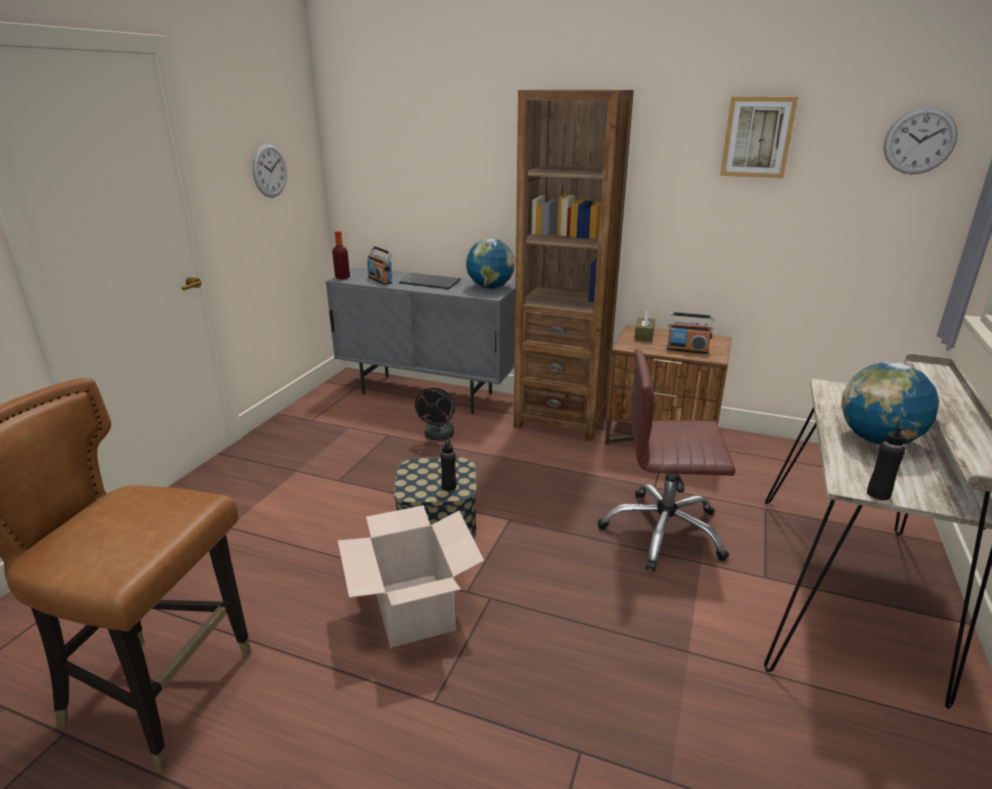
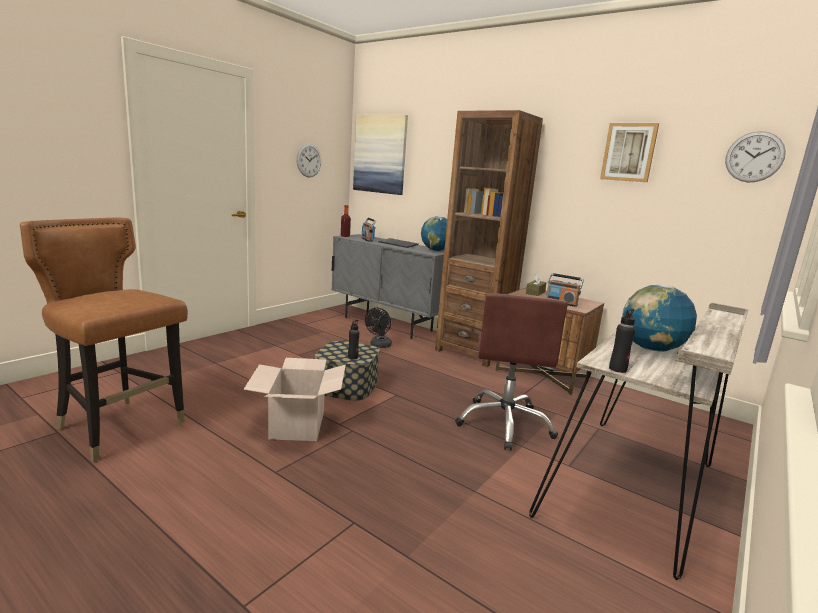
camera: 15 degrees right, 10 degrees down
(375, 145) = (380, 154): none -> picture
(663, 532) = (505, 424): brown office chair -> brown office chair turned 105 degrees counterclockwise

